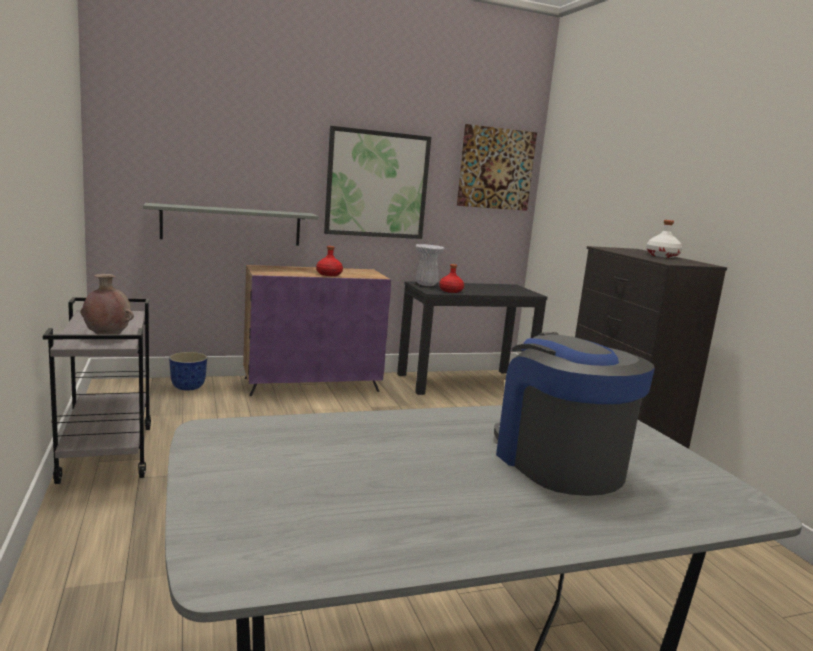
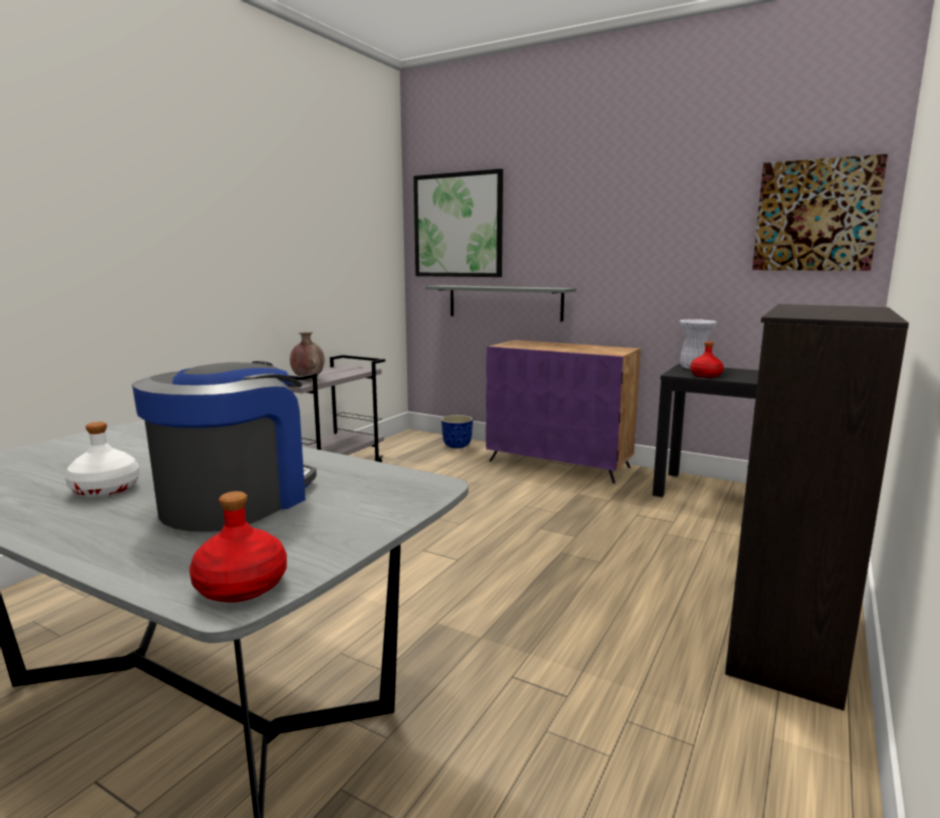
camera: 50 degrees right, 0 degrees up
(329, 274) = (565, 349): red bottle -> red bottle (242, 586)
(377, 184) = (646, 252): picture -> picture (458, 225)
(662, 256) = (856, 311): white bottle -> white bottle (105, 489)

